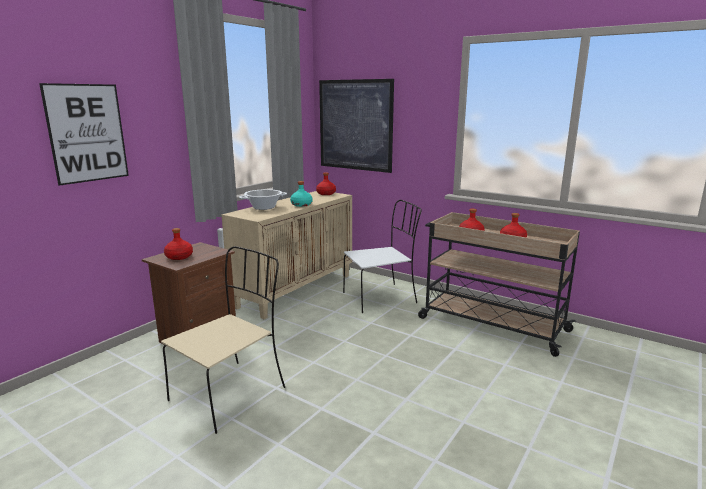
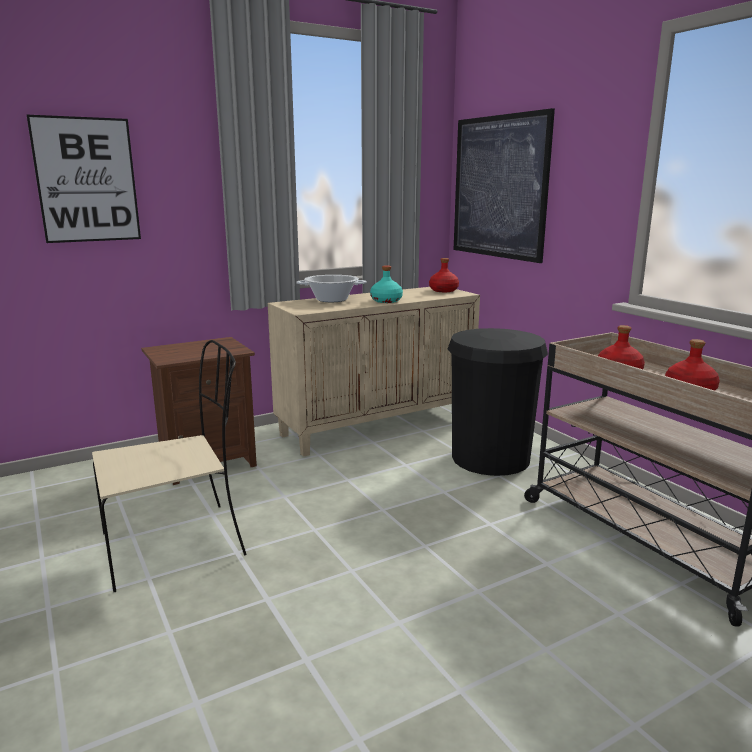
camera: 25 degrees right, 0 degrees up
(179, 257) = (182, 350): red bottle -> none
(381, 297) = (490, 458): white chair -> black trash can

